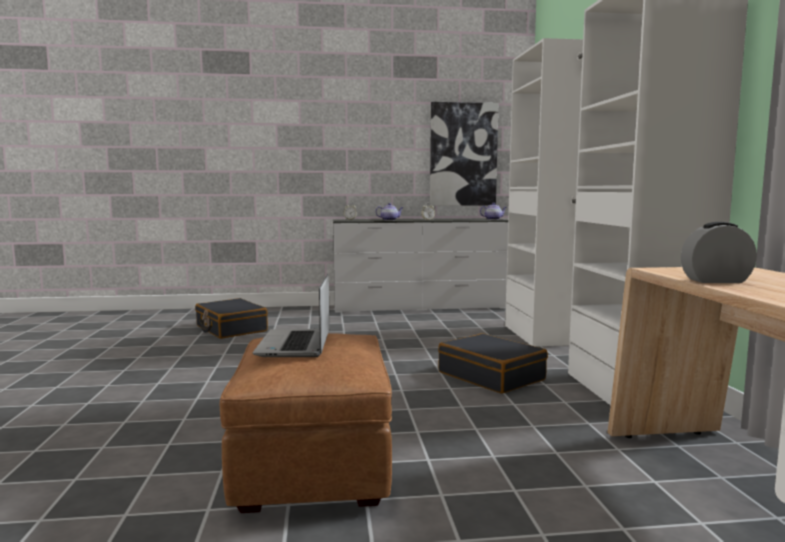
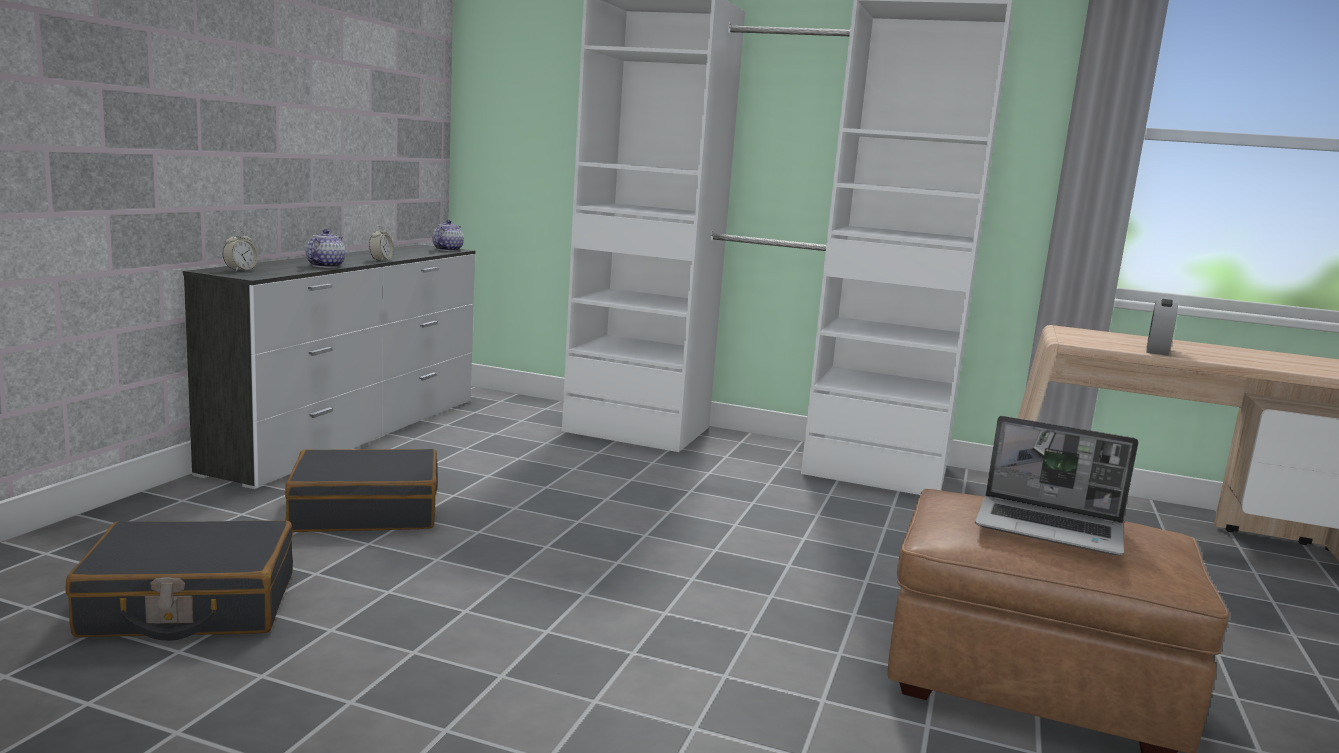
camera: 65 degrees left, 5 degrees up
(463, 154) = (379, 124): picture -> none
(491, 376) = (778, 506): black suitcase -> black suitcase (366, 511)

